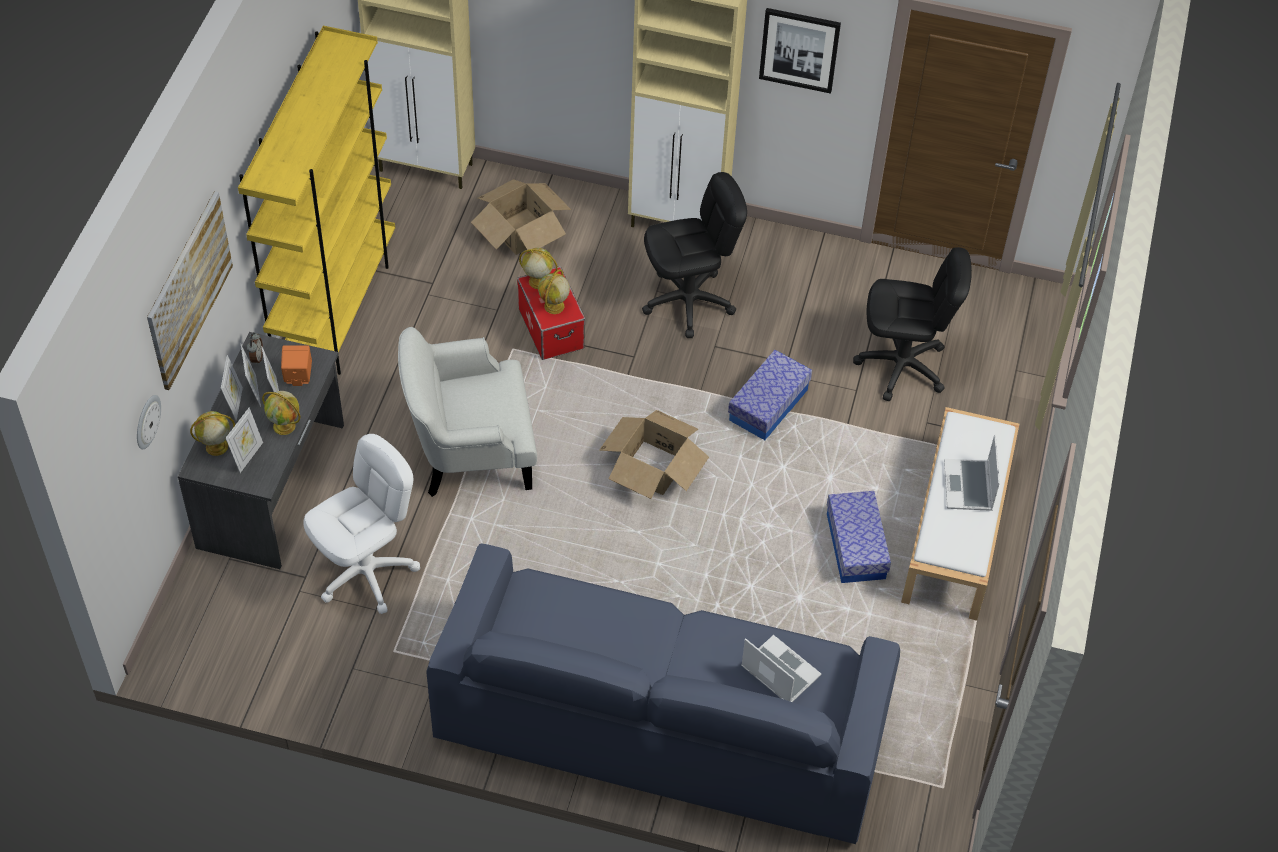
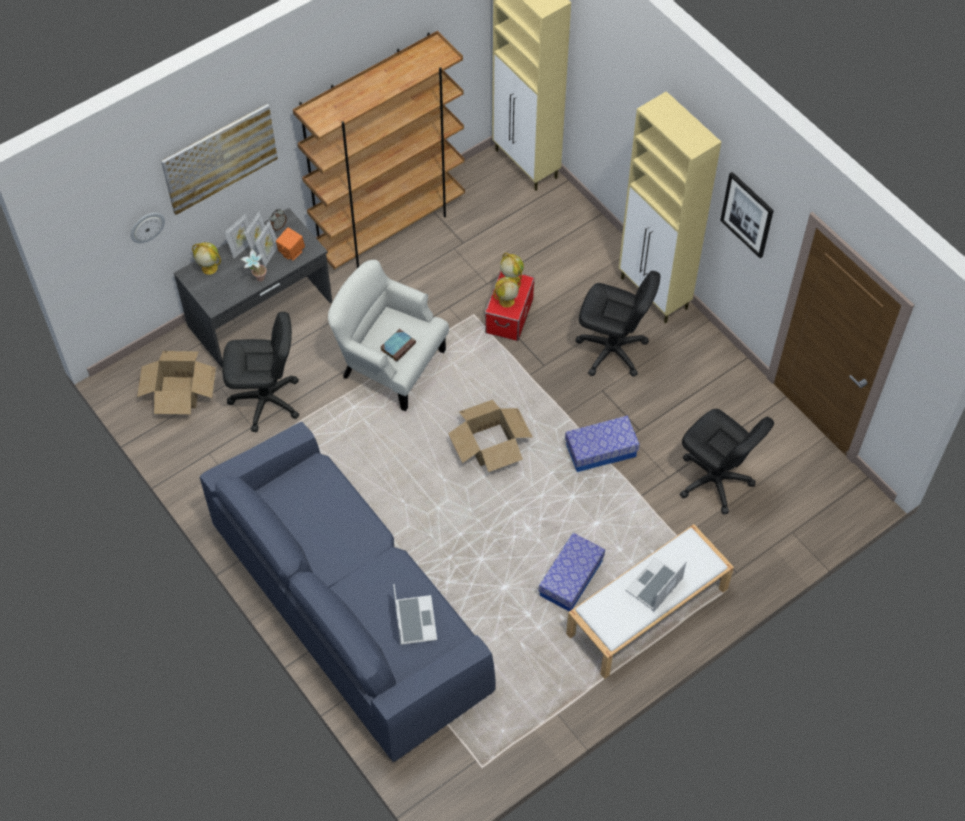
camera: 40 degrees right, 5 degrees up
(247, 456) = (221, 284): picture frame -> none
(285, 426) = (257, 279): globe -> potted plant
(336, 312) = (389, 228): yellow bookcase -> brown bookcase
(366, 572) = (266, 401): white office chair -> black office chair
(492, 413) = (398, 346): none -> book
(521, 231) = (548, 240): cardboard box -> cardboard box (179, 392)

